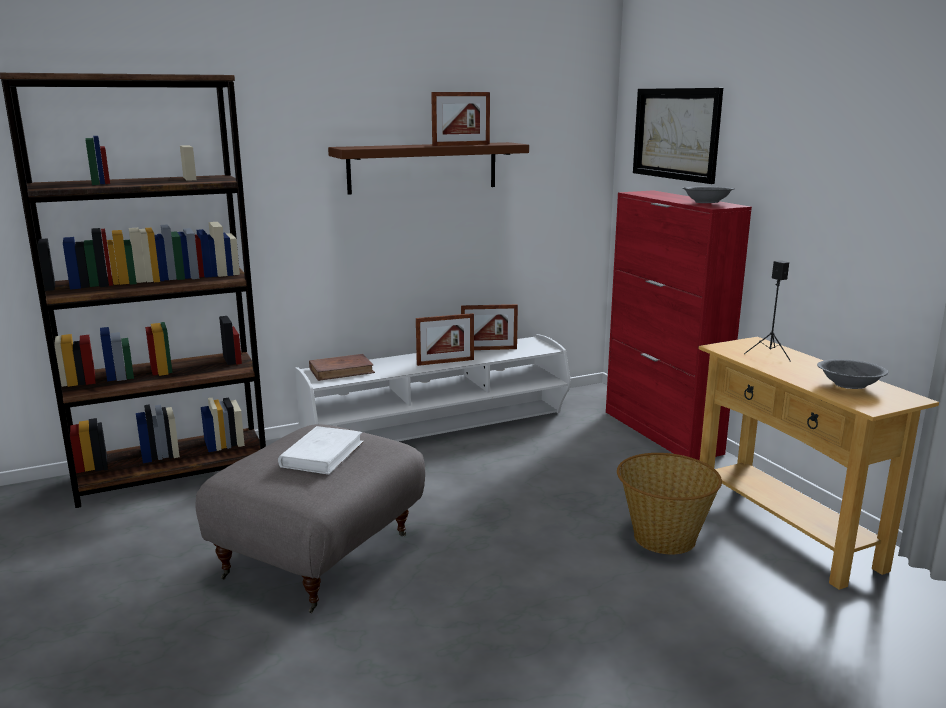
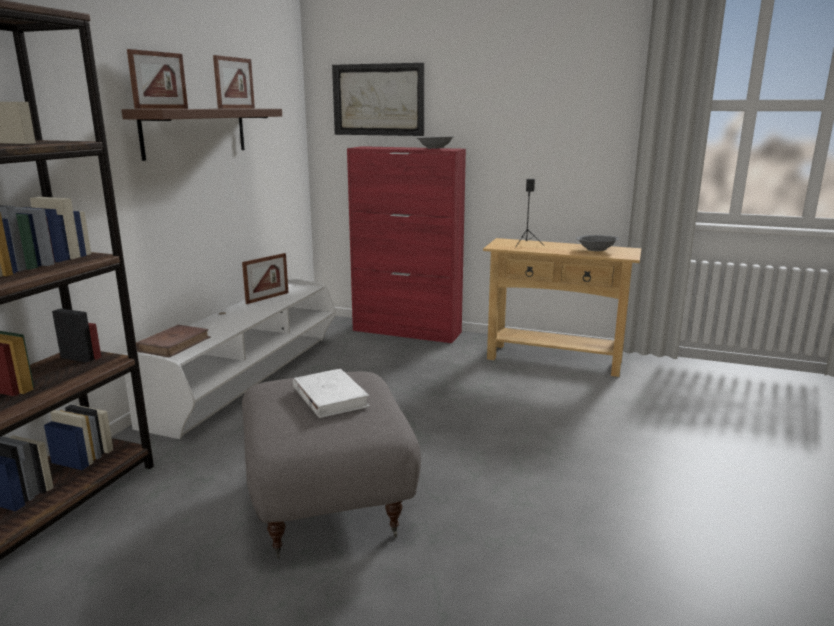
camera: 45 degrees left, 0 degrees up
(445, 362) = (253, 314): picture frame -> picture frame (162, 108)
(663, 538) = (510, 387): basket -> none

